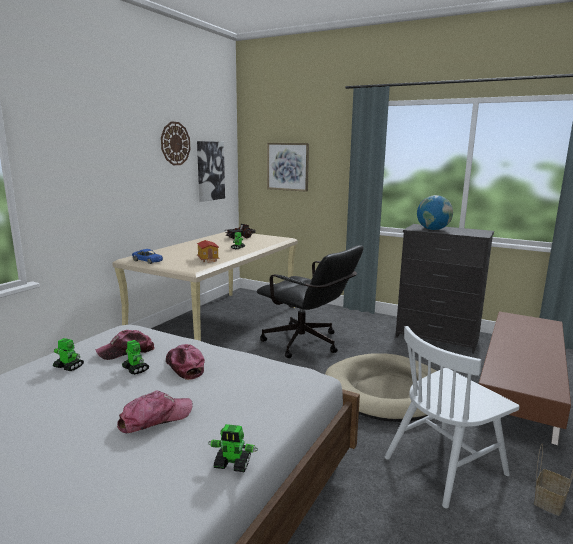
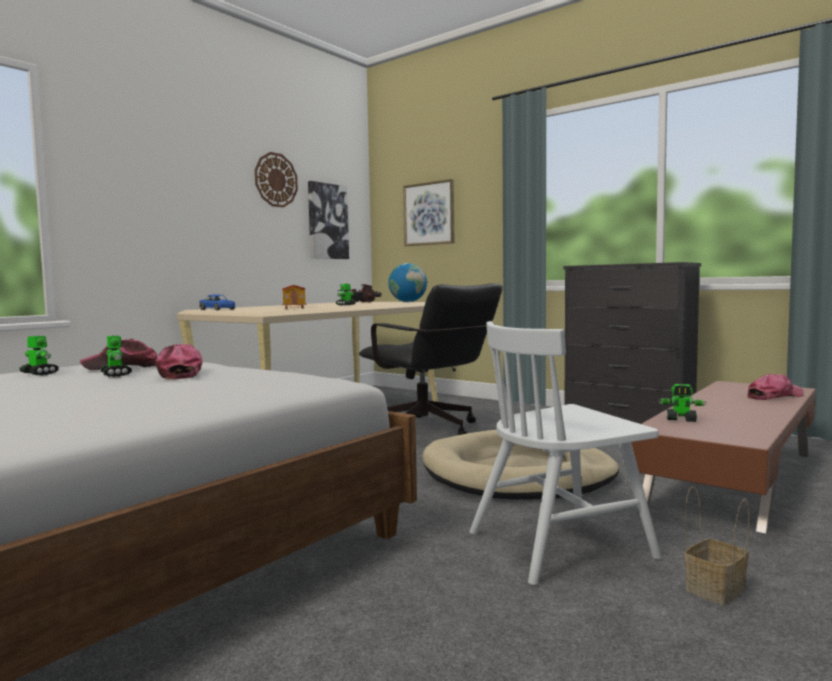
camera: 10 degrees right, 10 degrees down
(155, 418) = (86, 393): cap -> cap (774, 396)
(233, 464) = (139, 419): toy robot -> toy robot (681, 420)
(433, 229) = (608, 264): globe -> globe (408, 302)

